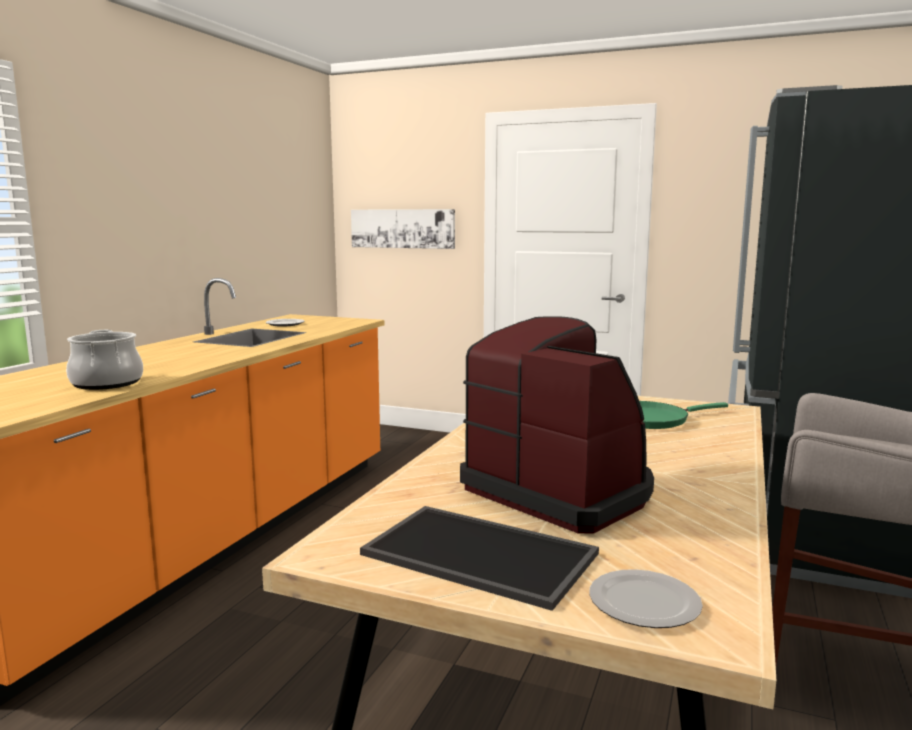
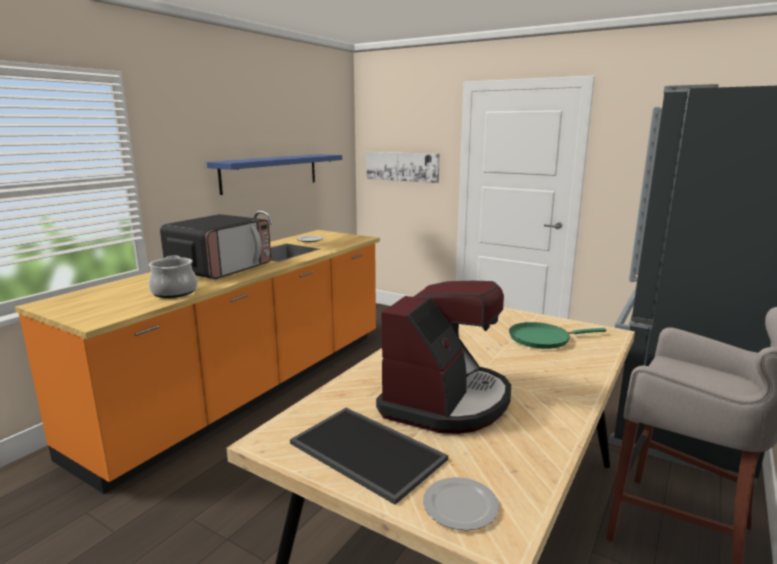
camera: 10 degrees right, 5 degrees up
(167, 356) = (221, 268): none -> microwave
(223, 230) = (270, 172): none -> blue shelf
(560, 490) = (446, 401): coffee machine -> coffee machine turned 60 degrees clockwise

